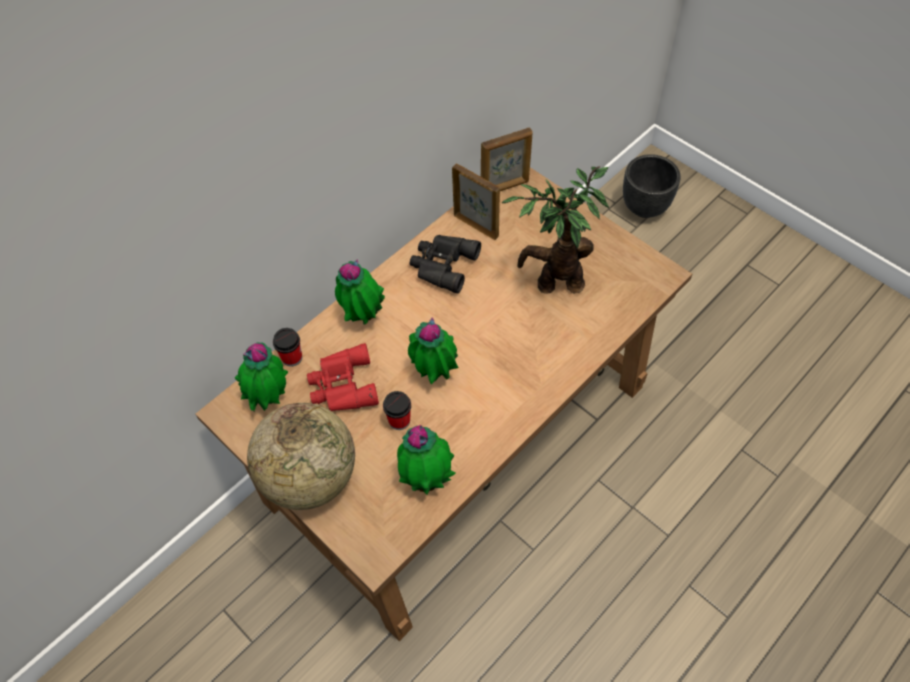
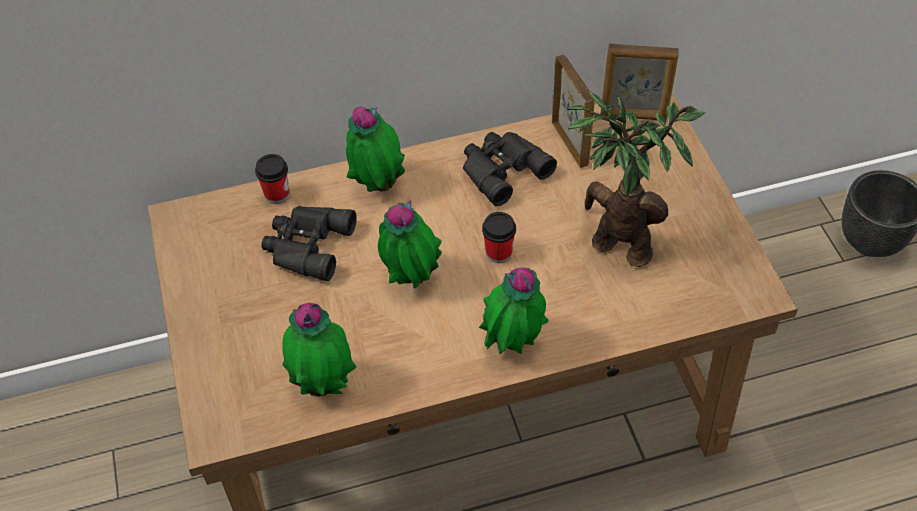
camera: 30 degrees right, 5 degrees down
(270, 400) = (226, 226): potted plant -> potted plant (513, 345)
(310, 477) = (209, 321): globe -> none
(342, 385) = (306, 246): red binoculars -> black binoculars
(399, 420) = (339, 309): cup -> cup (499, 253)

